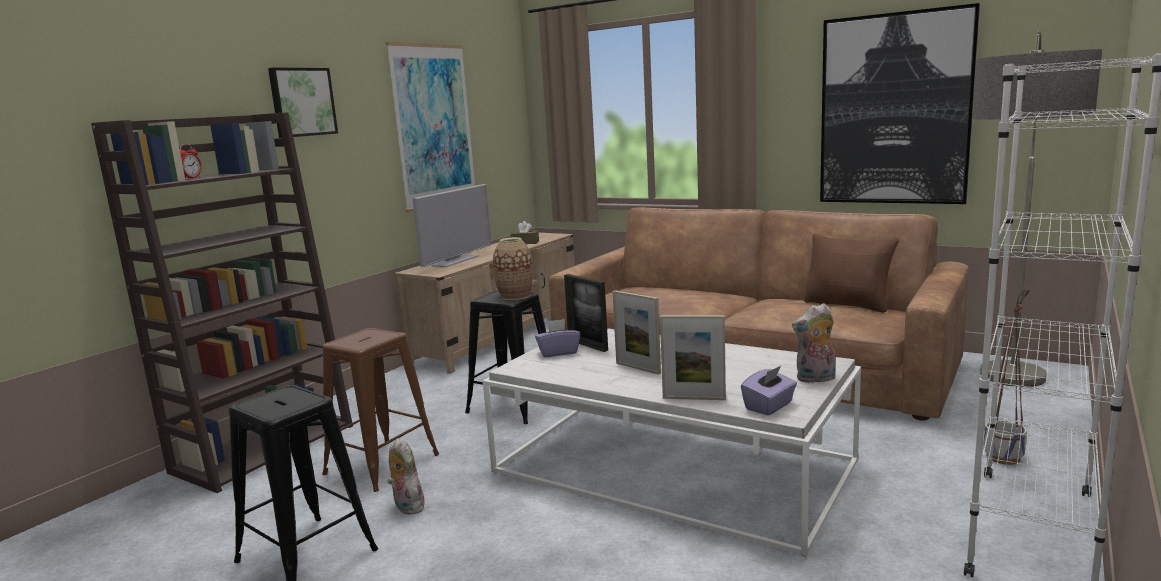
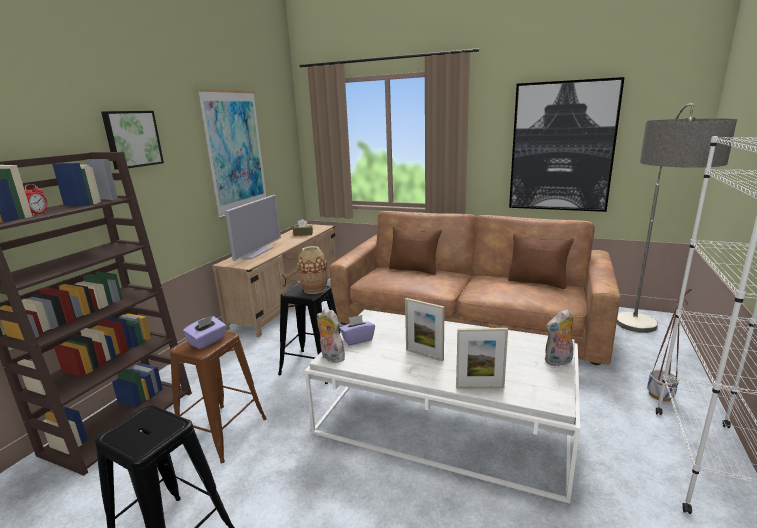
camera: 10 degrees left, 5 degrees up
(406, 506) = (251, 477): plush toy -> plush toy (330, 357)
(587, 345) = (377, 331): picture frame -> none
(673, 289) = (414, 269): none -> brown pillow
(769, 406) = (539, 394): purple tissue box -> purple tissue box (207, 341)

